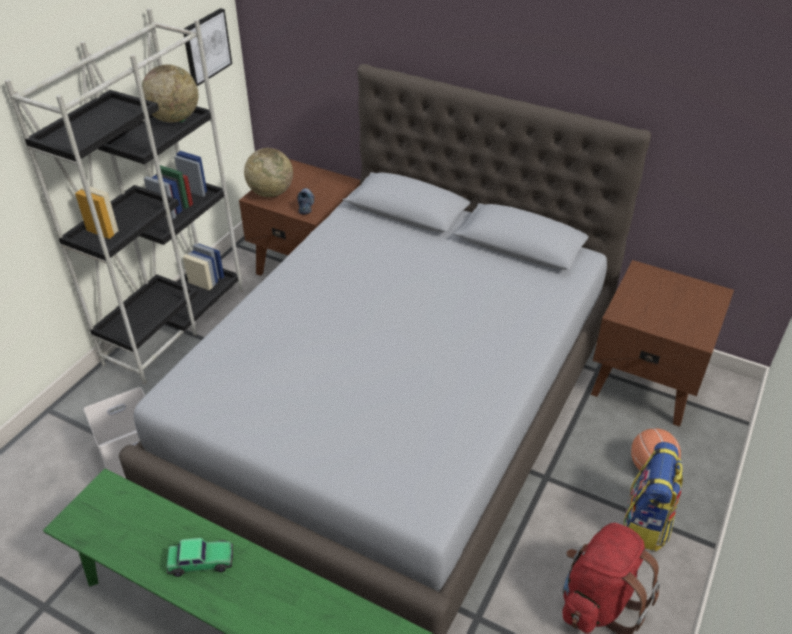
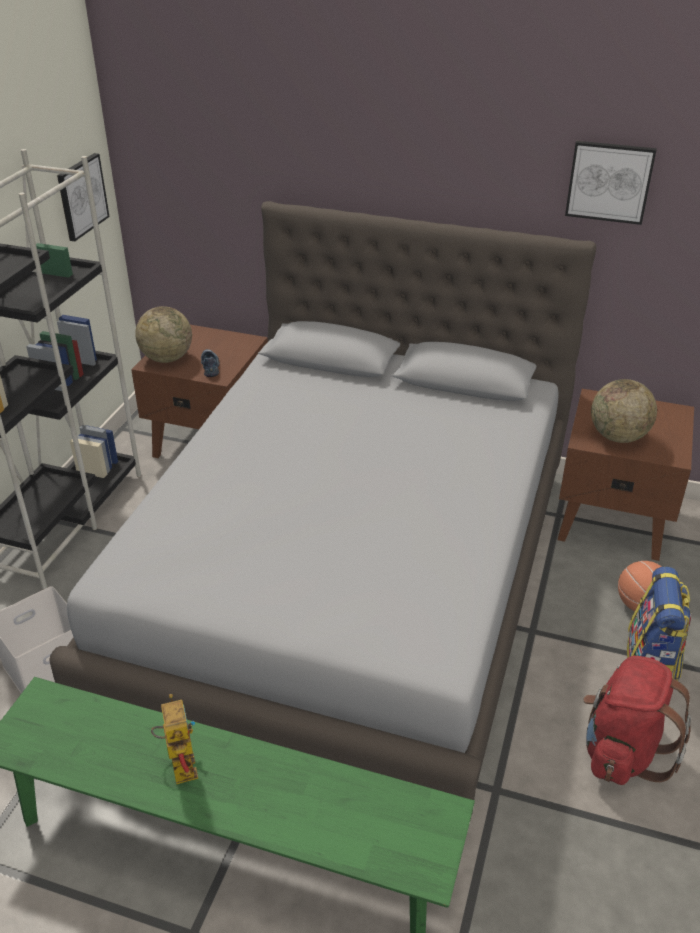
camera: 10 degrees left, 5 degrees down
(174, 118) = (59, 274): globe -> globe (618, 436)
(201, 561) = (179, 762): toy car -> toy robot
(669, 77) = (609, 182): none -> picture

